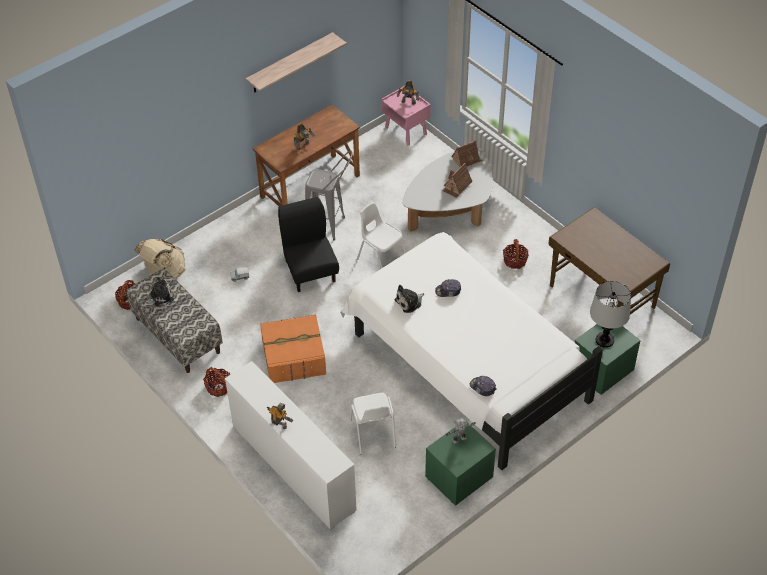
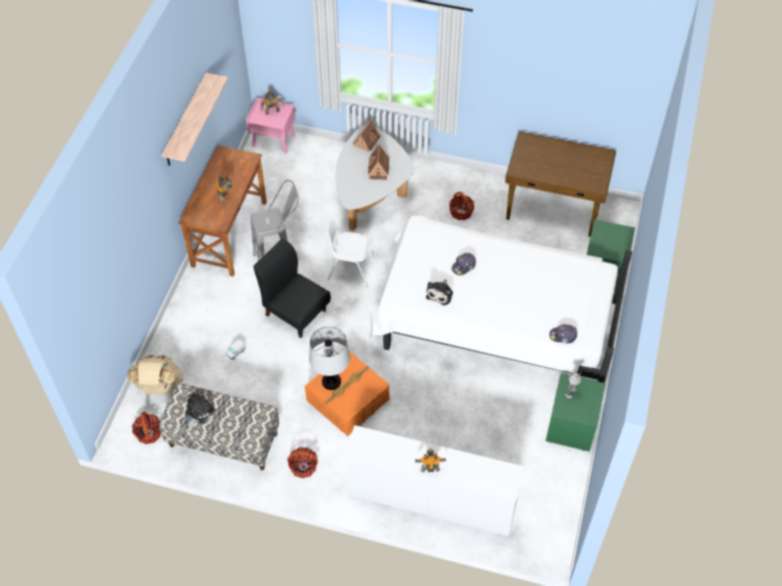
camera: 35 degrees left, 5 degrees up
(373, 434) = (472, 429): white chair -> none
(604, 340) = (609, 242): table lamp -> table lamp (331, 381)

